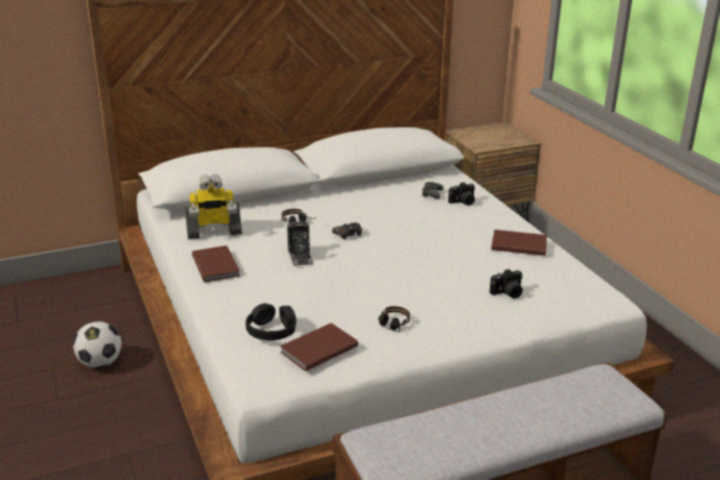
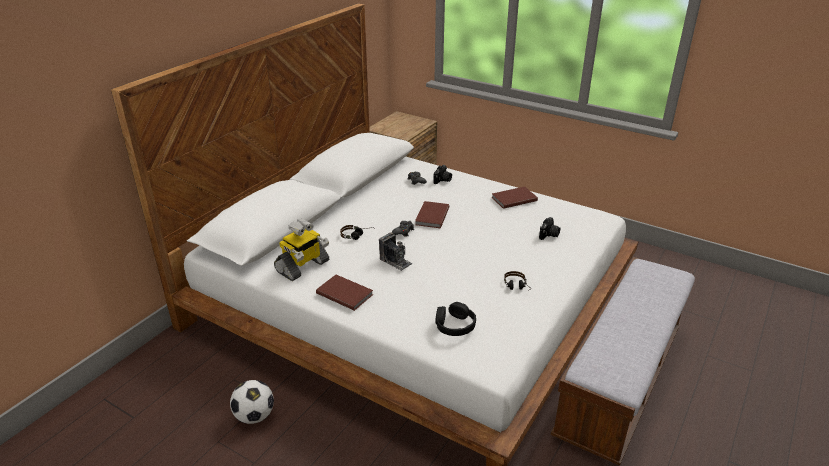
camera: 35 degrees left, 5 degrees up
(317, 349) = (498, 325): brown book -> brown book (431, 216)

